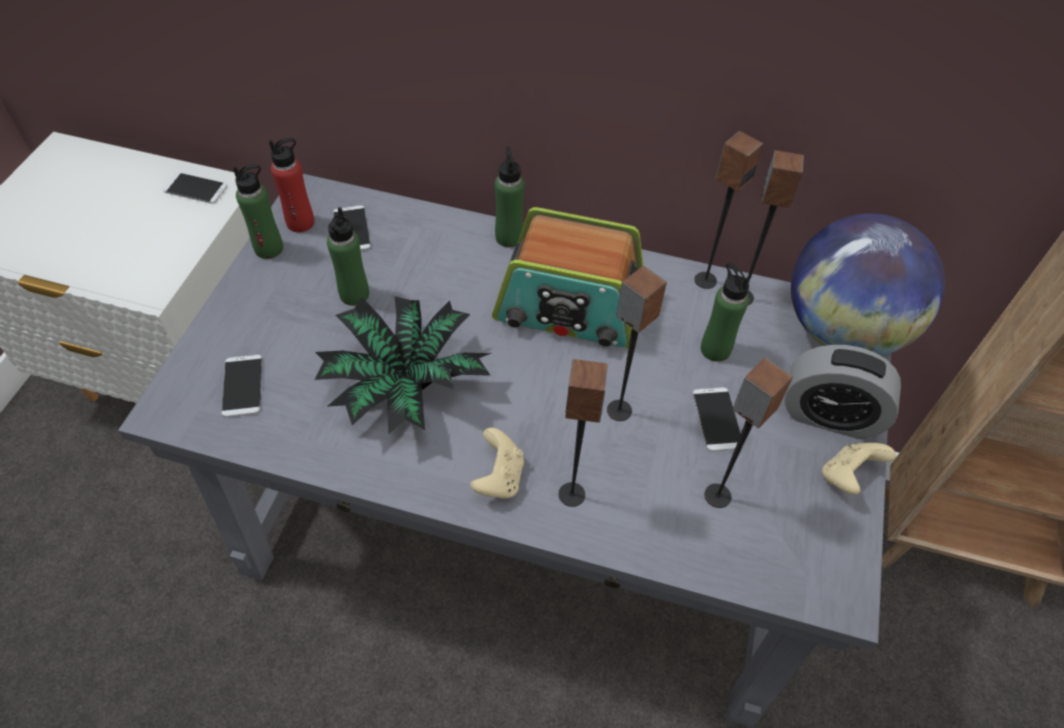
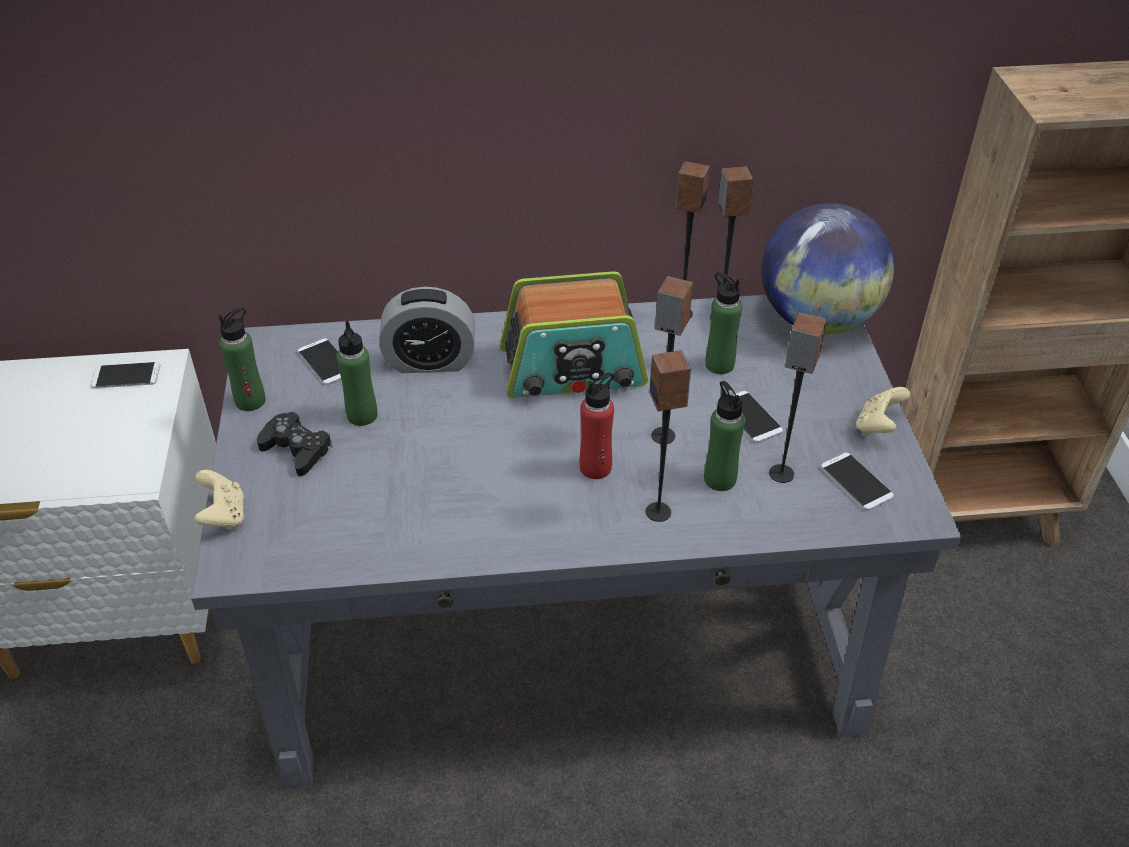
camera: 20 degrees left, 10 degrees down
(242, 386) = (297, 522): phone -> phone (856, 482)
(281, 311) = (296, 449): none -> black game controller
(300, 222) = (269, 370): red bottle -> red bottle (595, 467)
(405, 385) = (457, 474): potted plant -> none
(499, 477) = (587, 519): beige game controller -> beige game controller (223, 516)
(509, 237) = (484, 327): green bottle -> green bottle (719, 479)
(829, 415) = (839, 386): alarm clock -> alarm clock (430, 361)

